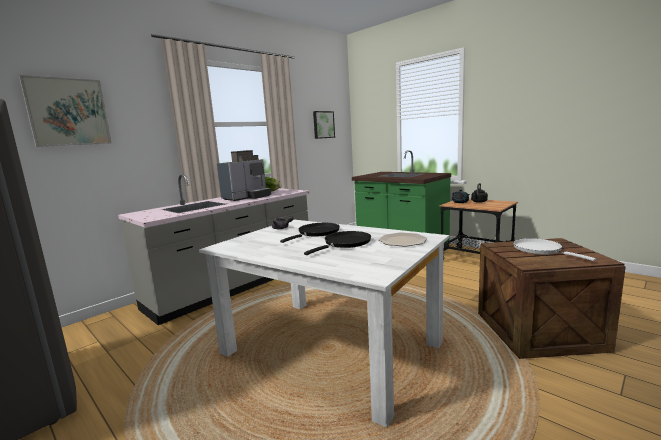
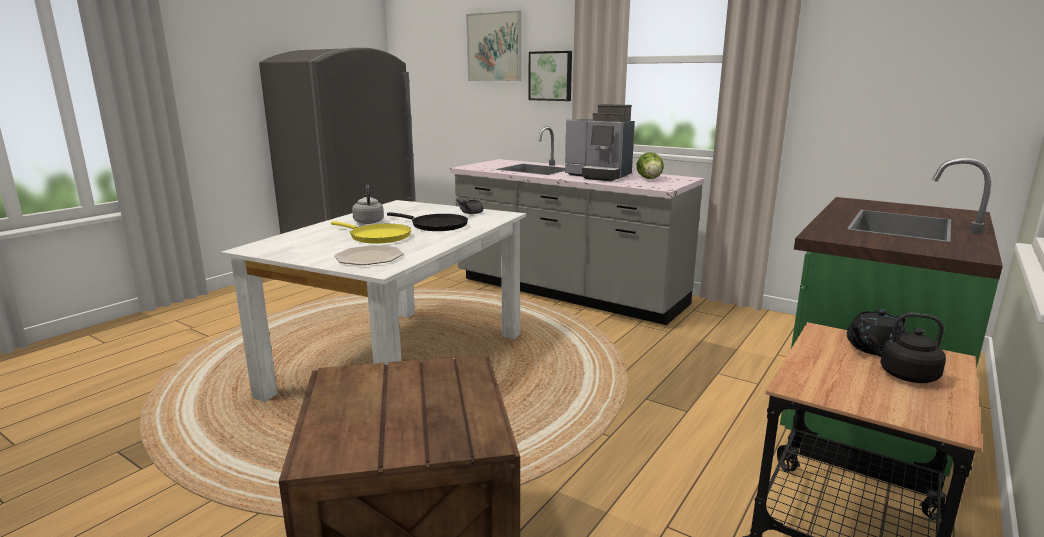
camera: 80 degrees right, 5 degrees up
(290, 249) = (369, 221): none -> grey kettle
(323, 125) = (918, 61): picture -> picture (551, 76)
(345, 243) = (377, 237): black frying pan -> yellow frying pan
(540, 250) = (418, 403): white frying pan -> none

